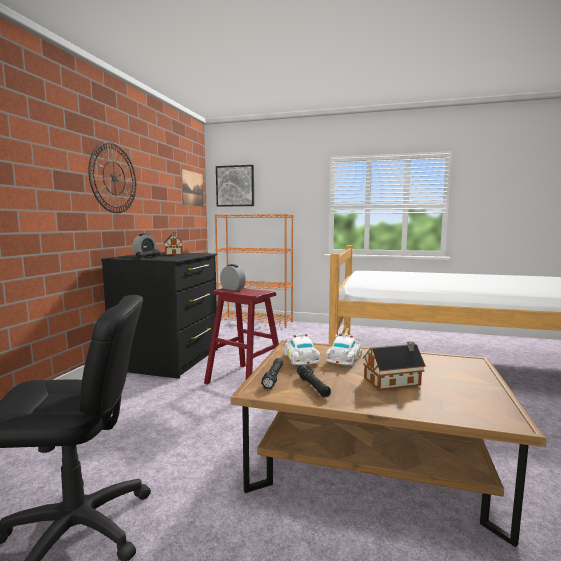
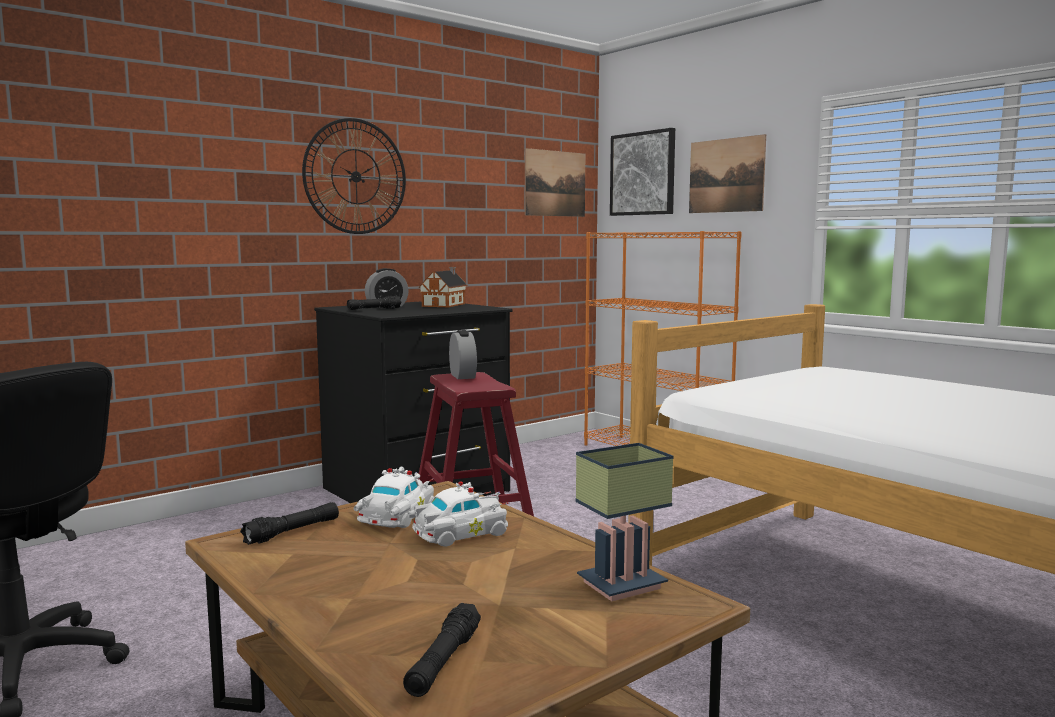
camera: 35 degrees right, 0 degrees up
(283, 188) = (726, 175): none -> picture
(313, 386) = (308, 559): black flashlight -> black flashlight (443, 662)
(394, 381) = (439, 590): toy house -> none
(440, 360) = (622, 583): none -> table lamp

